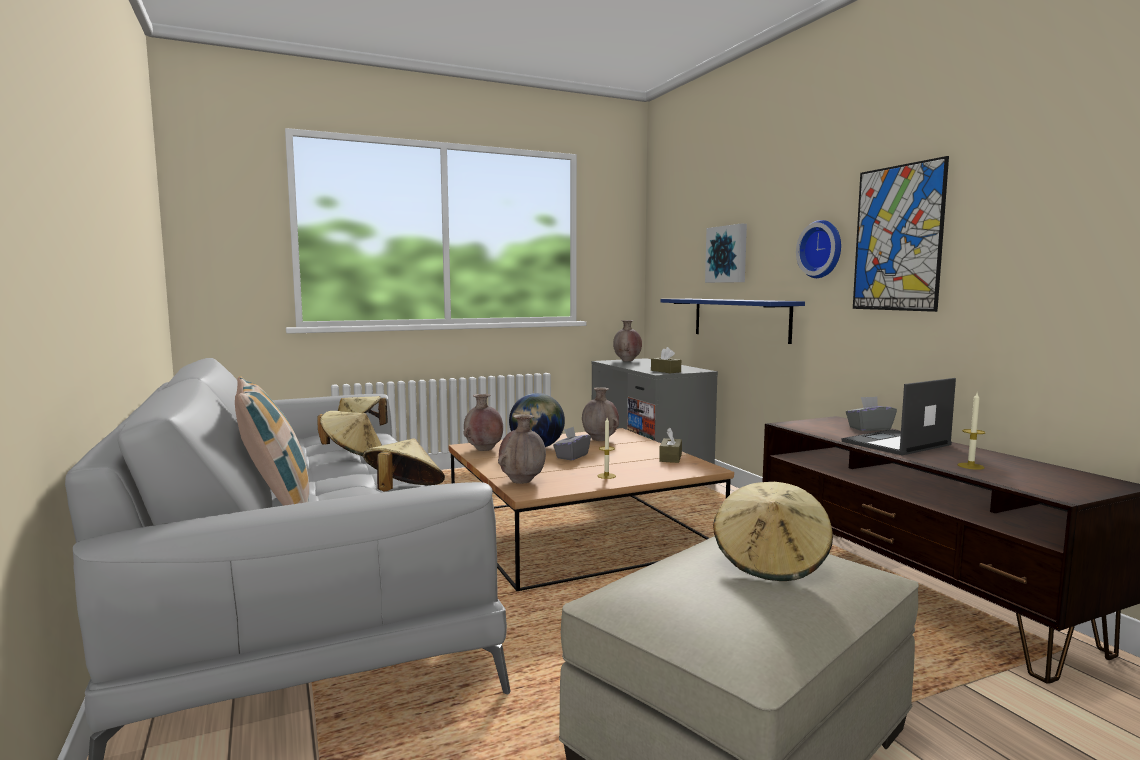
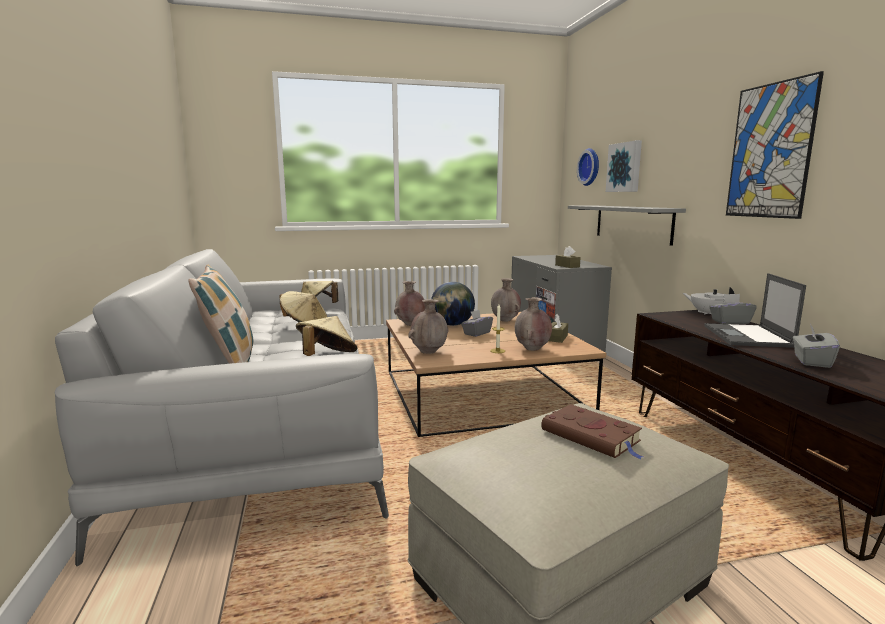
camera: 10 degrees right, 5 degrees up
(627, 361) = (541, 256): brown vase -> brown vase (532, 349)
(740, 319) = (632, 223): blue shelf -> grey shelf
(771, 562) = (593, 436): beige hat -> brown book
(822, 249) = (703, 162): wall clock -> wall clock (590, 167)
(839, 420) = (706, 313): none -> white teapot
(895, 443) = (748, 336): laptop -> laptop turned 60 degrees counterclockwise
(970, 466) = (811, 361): candle -> grey tissue box

